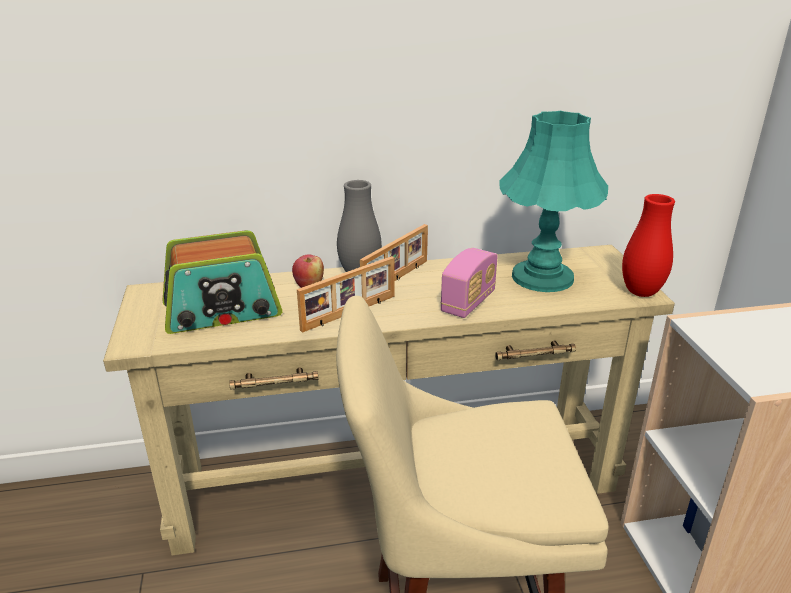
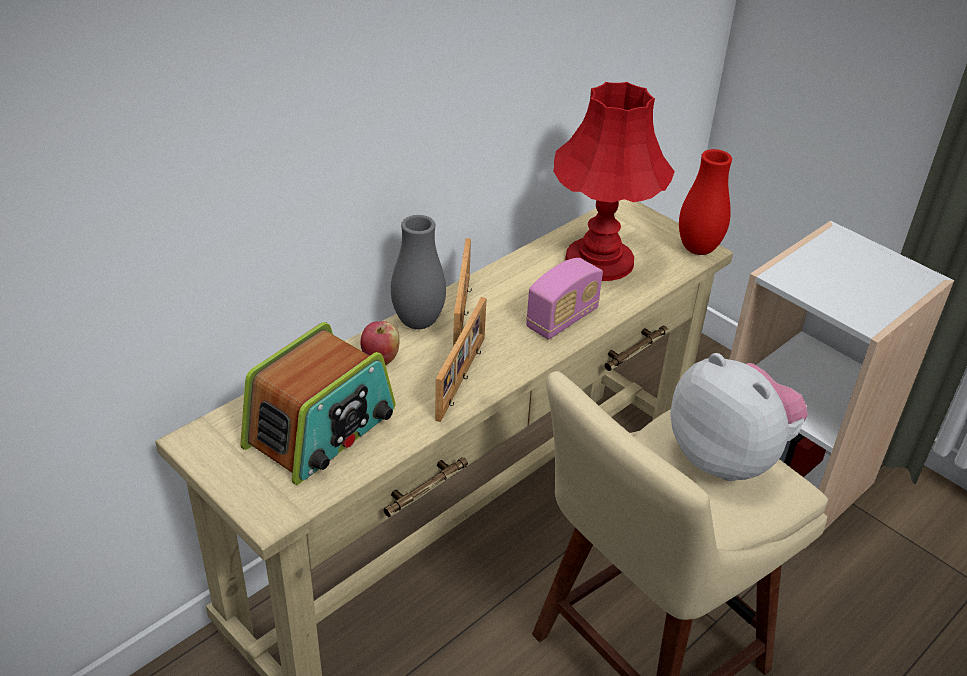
camera: 35 degrees left, 10 degrees up
(468, 302) = (562, 319): radio -> radio turned 45 degrees clockwise
(533, 452) = (728, 457): none -> plush toy
(543, 277) = (600, 260): turquoise table lamp -> red table lamp

